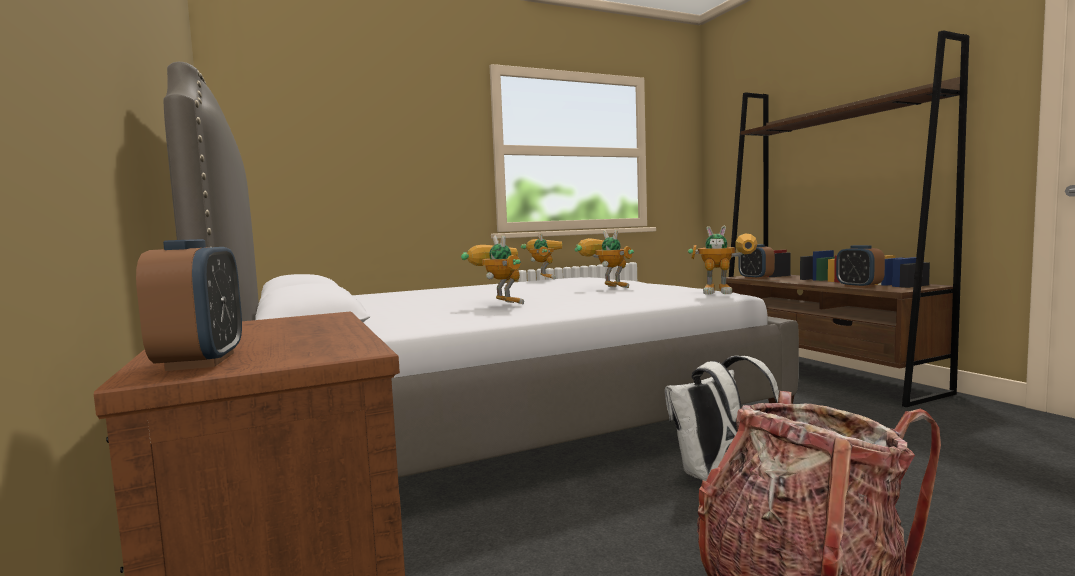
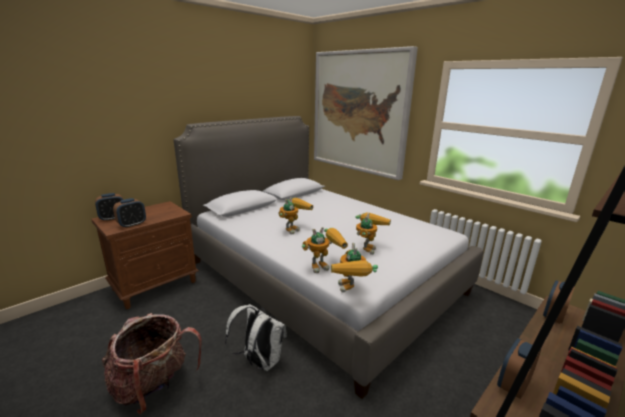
camera: 70 degrees right, 15 degrees up
(342, 339) = (132, 225): none -> alarm clock
(350, 139) = (359, 112): none -> picture
(543, 278) = (427, 221): toy robot -> toy robot (324, 265)

